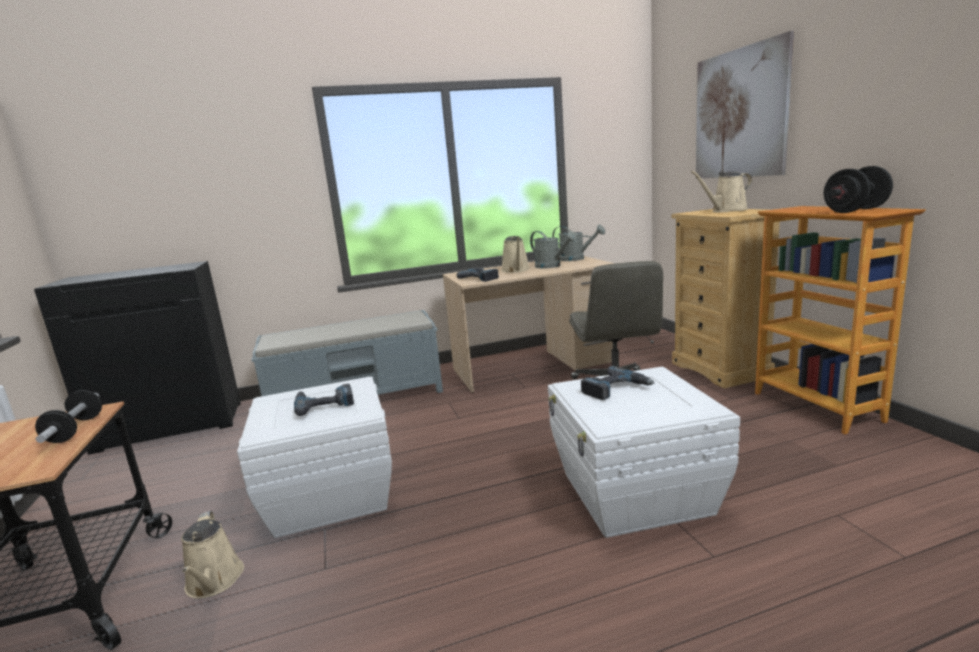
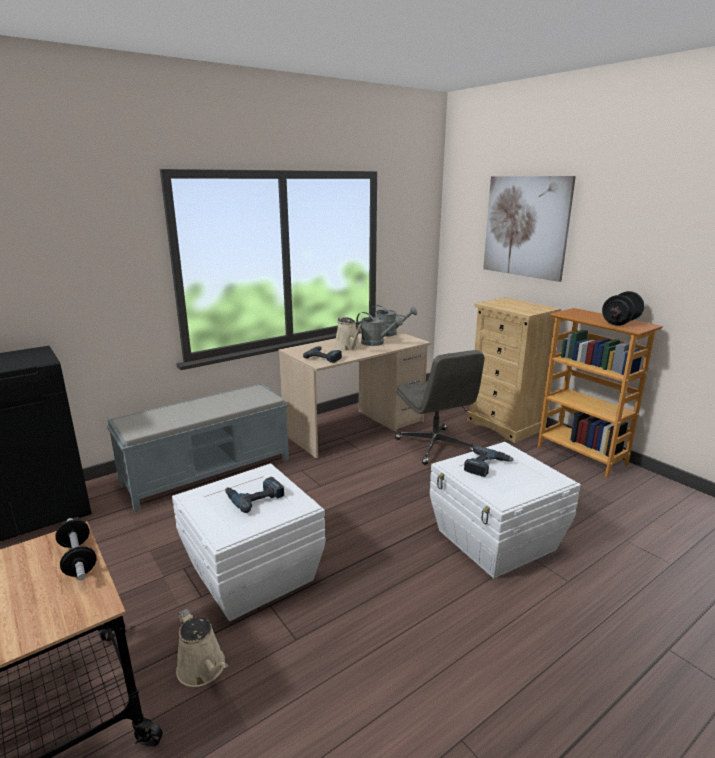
camera: 20 degrees left, 5 degrees up
(726, 211) = (517, 304): beige watering can -> none

